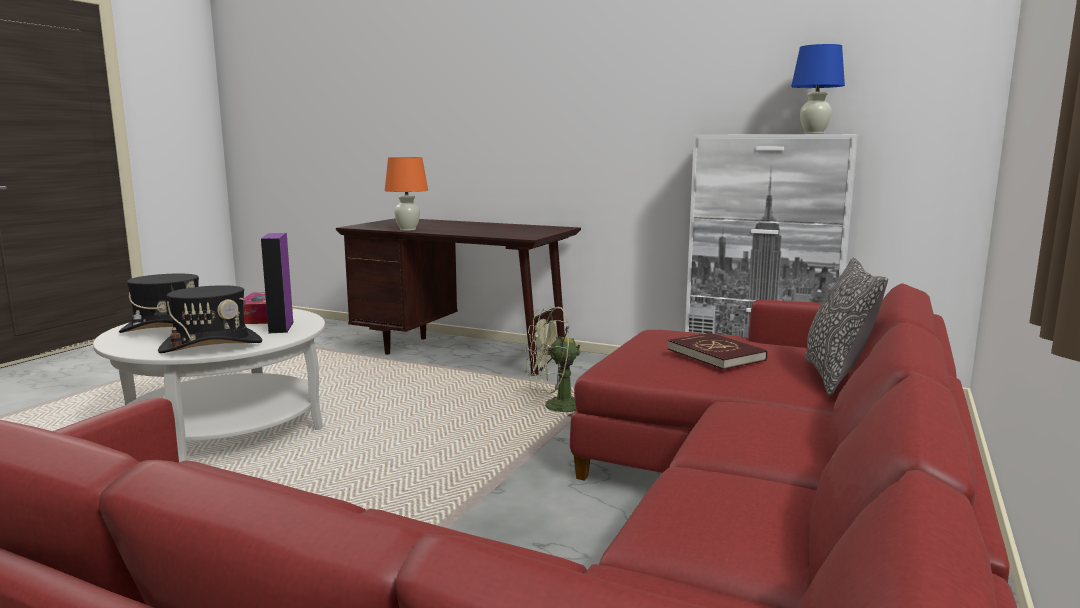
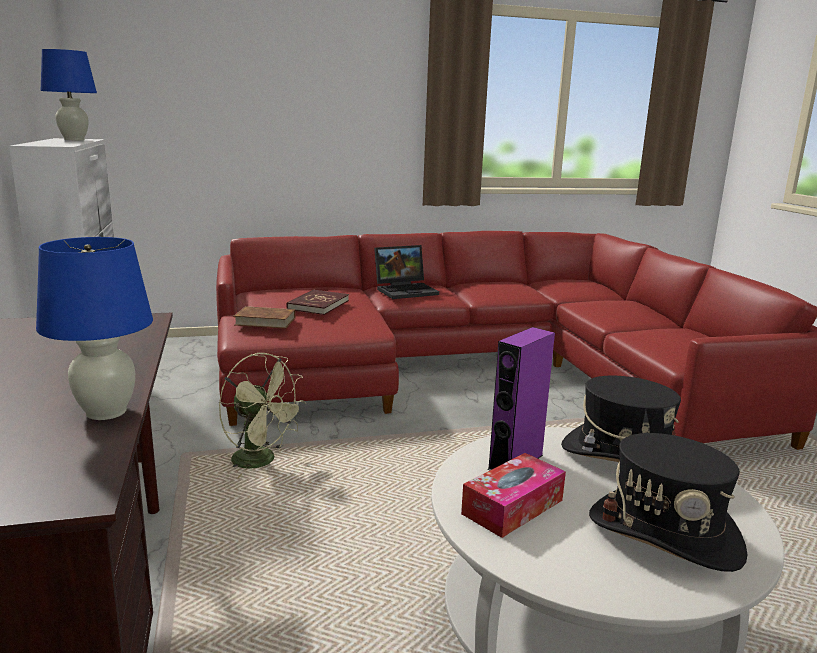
camera: 130 degrees left, 5 degrees up
(408, 229) = (106, 412): orange table lamp -> blue table lamp
(681, 334) = (265, 321): none -> brown book
(772, 419) = (406, 290): none -> laptop
(835, 377) = (317, 287): pillow -> none

